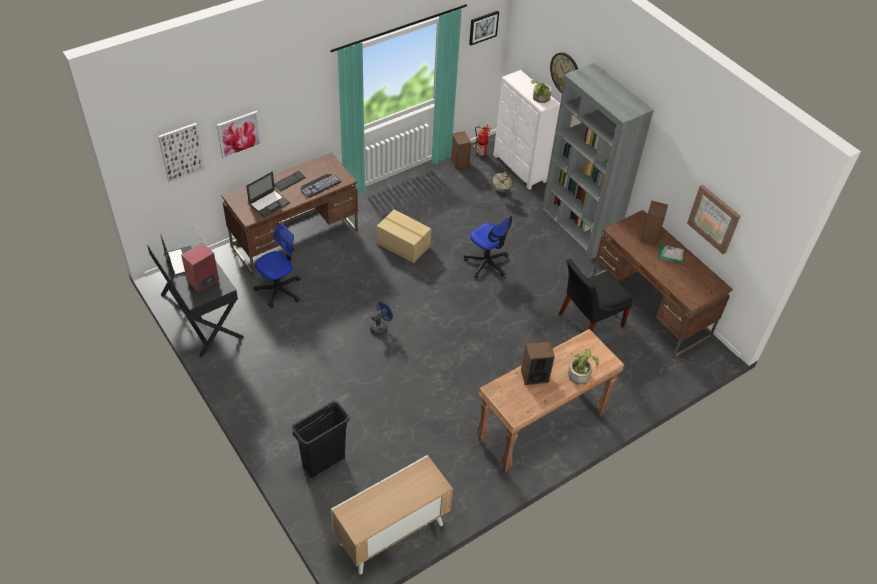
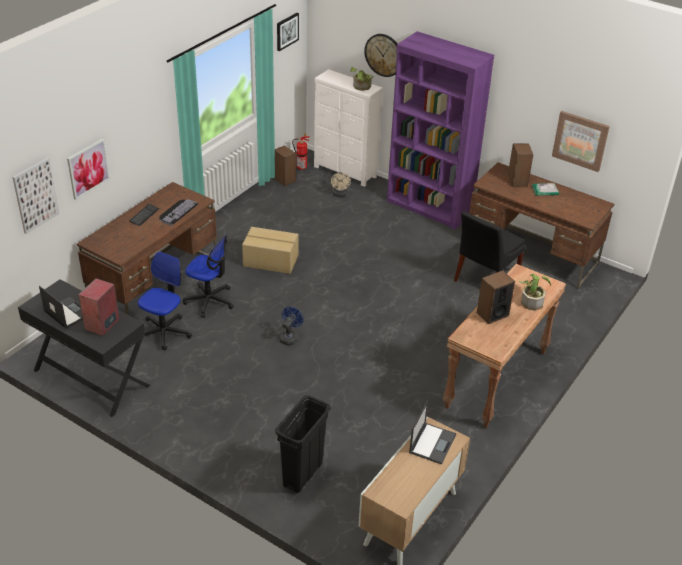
camera: 20 degrees left, 10 degrees down
(269, 203) = (134, 239): laptop -> laptop (432, 443)
(487, 263) = (361, 256): office chair -> office chair (210, 301)
(578, 229) = (429, 207): grey bookcase -> purple bookcase

